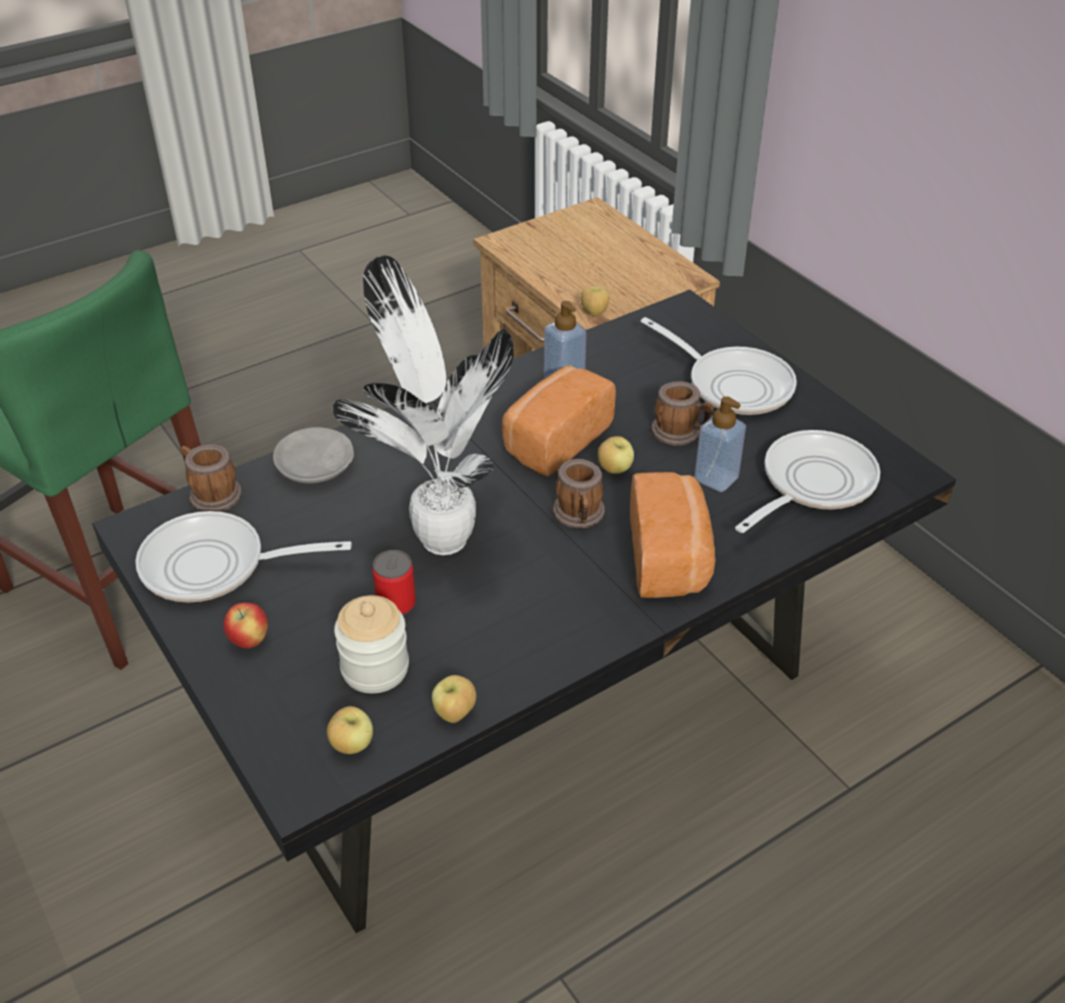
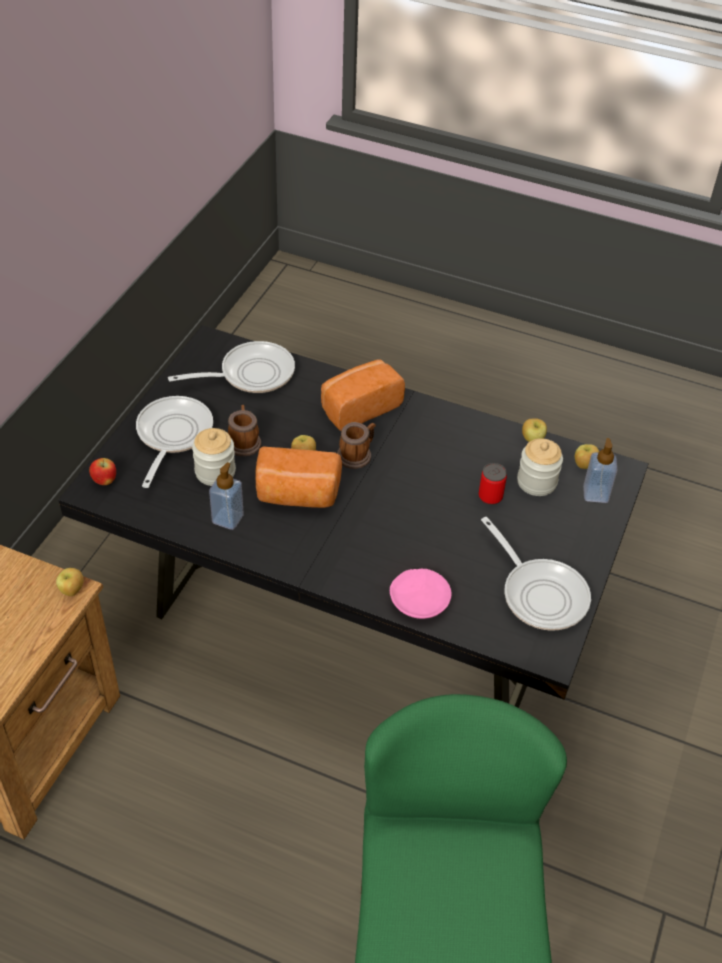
camera: 125 degrees left, 5 degrees up
(211, 494) = (490, 638): mug -> none
(249, 641) = (570, 542): apple -> apple (104, 481)
(315, 466) = (420, 599): grey plate -> pink plate
(442, 536) = (425, 504): potted plant -> none
(645, 395) = (215, 472): none -> jar
(716, 478) = (276, 412): soap dispenser -> soap dispenser (595, 494)
(812, 484) = (251, 374): frying pan -> frying pan turned 150 degrees clockwise

